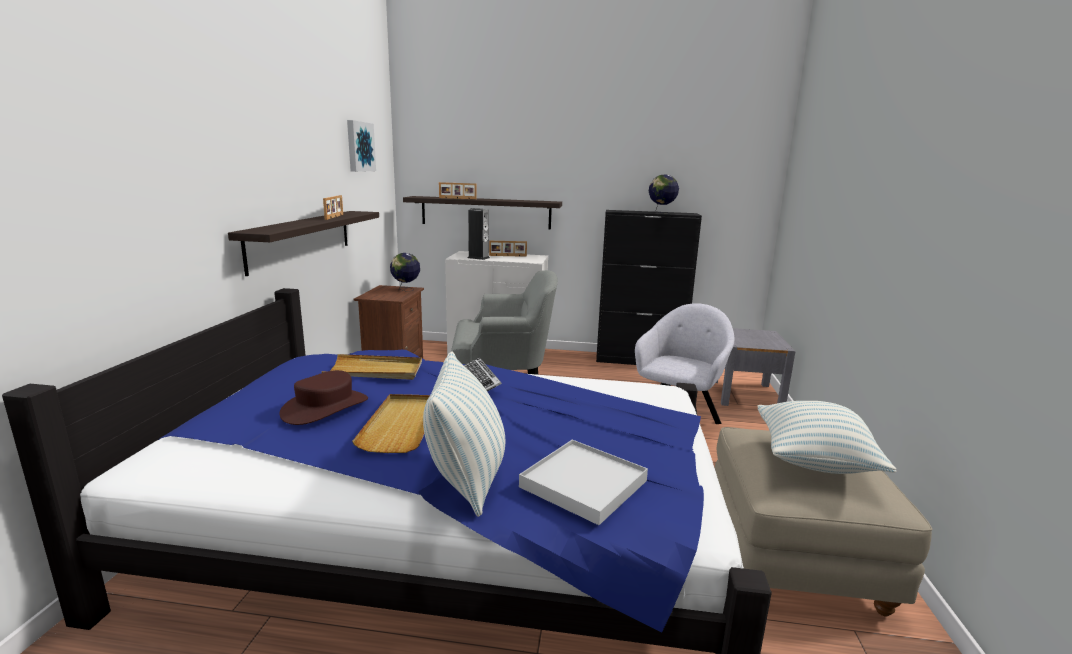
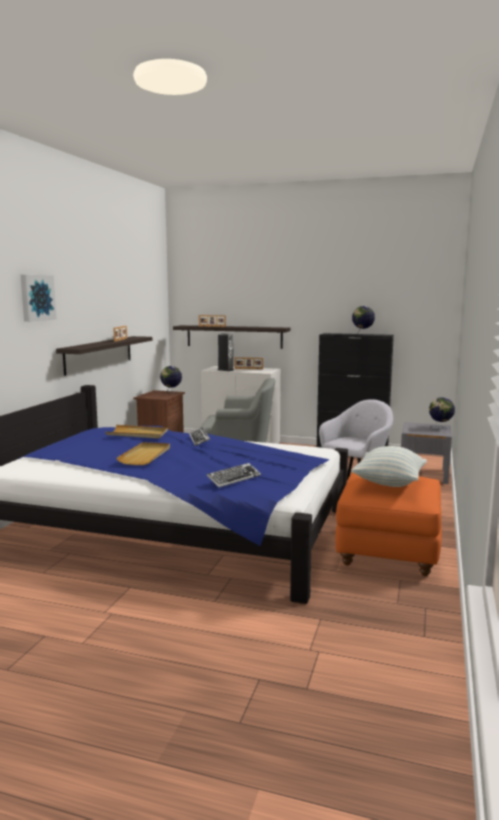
camera: 10 degrees right, 5 degrees down
(325, 407) = (105, 448): brown hat -> none
(359, 146) = (141, 292): picture -> picture (36, 297)
(467, 478) = (173, 475): pillow -> none
(583, 483) = (234, 478): white tray -> keyboard
(769, 336) = (440, 428): none -> globe
(793, 557) = (387, 551): beige ottoman -> orange ottoman

